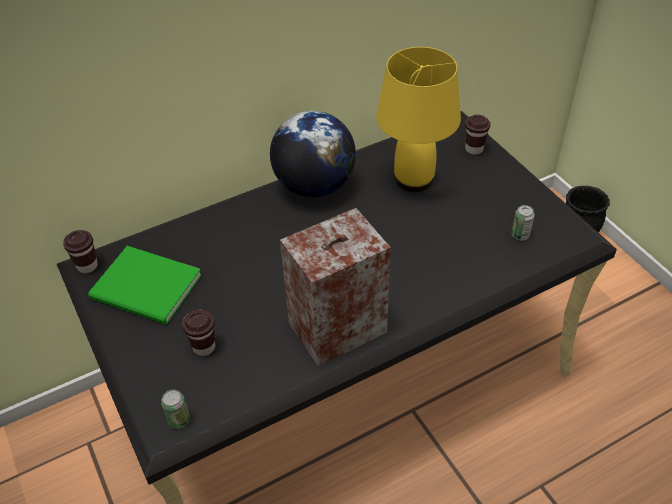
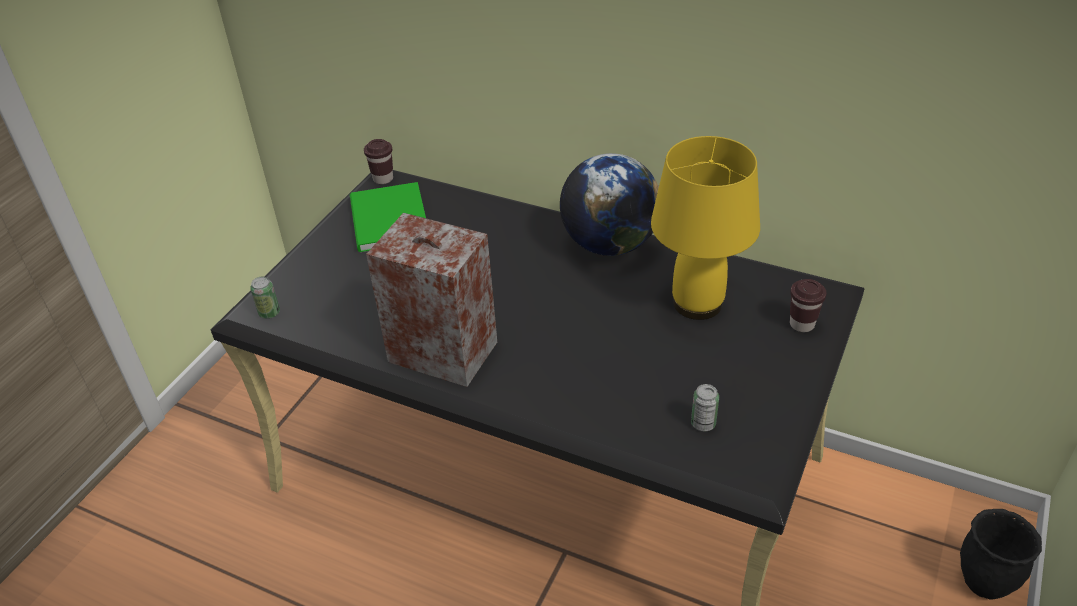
camera: 55 degrees right, 5 degrees down
(204, 347) = (353, 285): brown cup -> none

